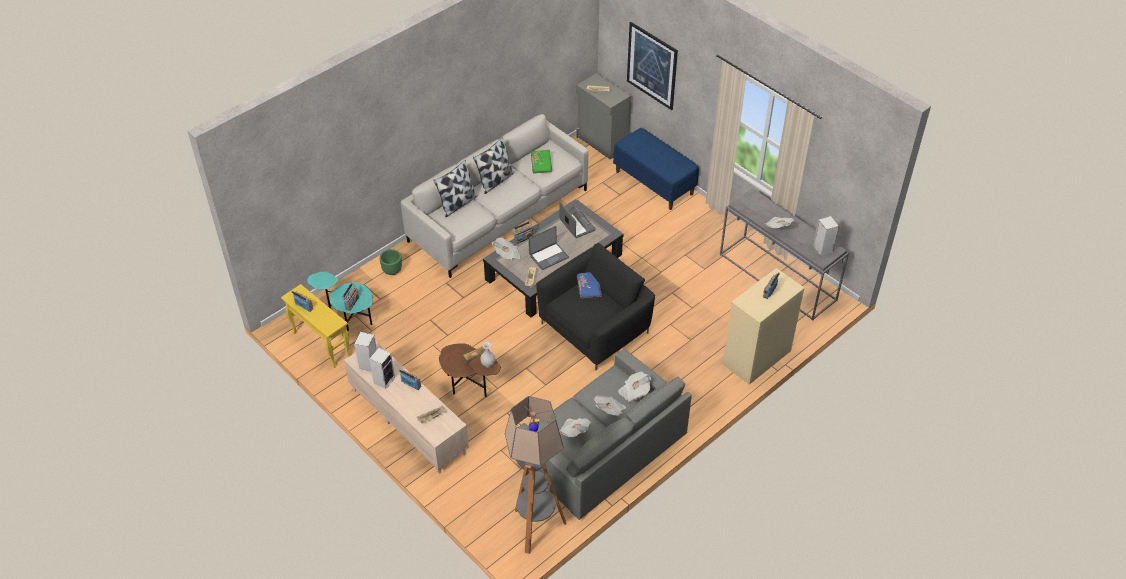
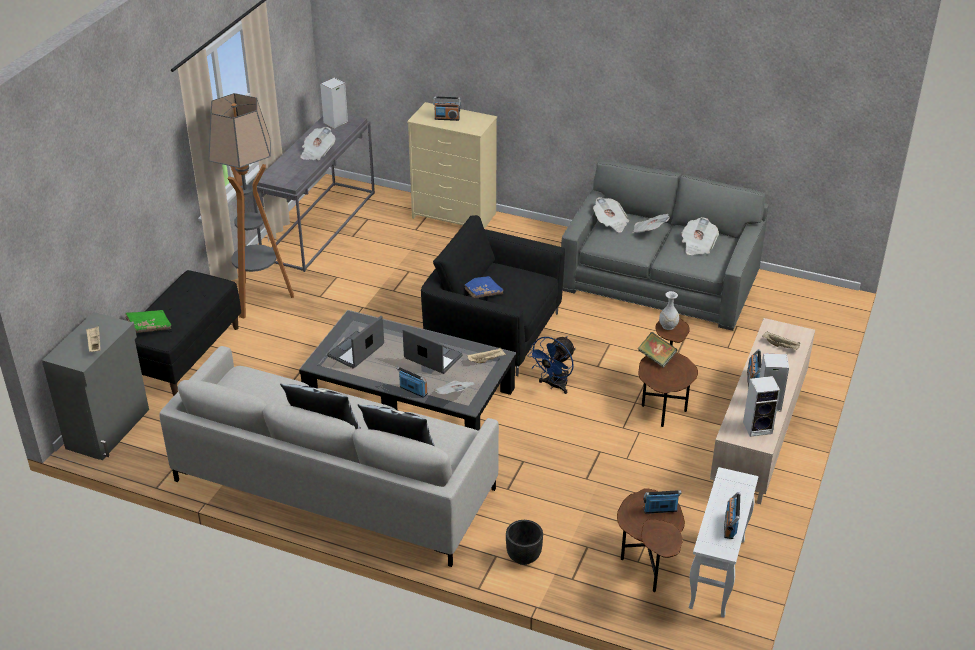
camera: 115 degrees left, 10 degrees down
(321, 344) = (717, 573): yellow side table -> white side table
(348, 318) = (648, 566): turquoise side table -> brown side table
(392, 271) = (523, 558): green planter -> black planter
(520, 337) = (554, 386): none -> blue fan
(536, 528) = (793, 294): floor lamp -> floor lamp (259, 298)
(541, 165) = (264, 397): green book -> green book (149, 327)
(652, 65) = (96, 225): picture -> none
(654, 183) = (186, 354): blue bench -> black bench

